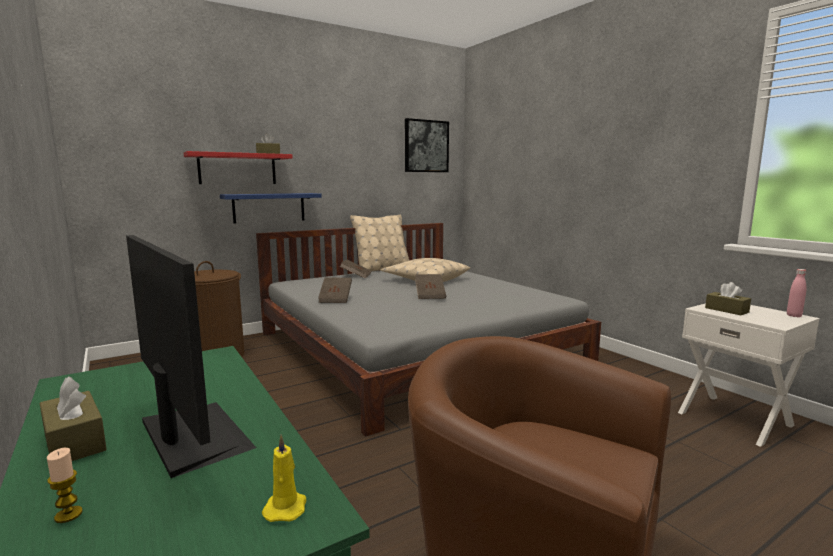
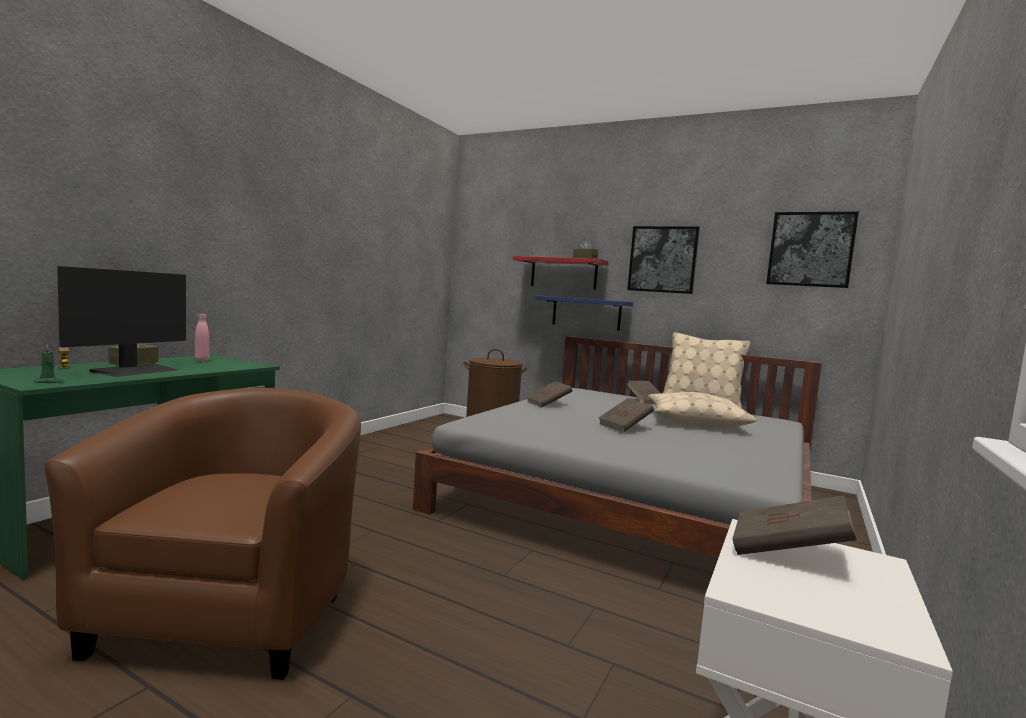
camera: 60 degrees right, 5 degrees down
(286, 507) = (49, 382): yellow candle -> green candle
(332, 153) = (663, 259): none -> picture
(726, 310) = (788, 552): brown tissue box -> brown book
(794, 316) = (891, 628): pink bottle -> pink bottle (201, 360)

